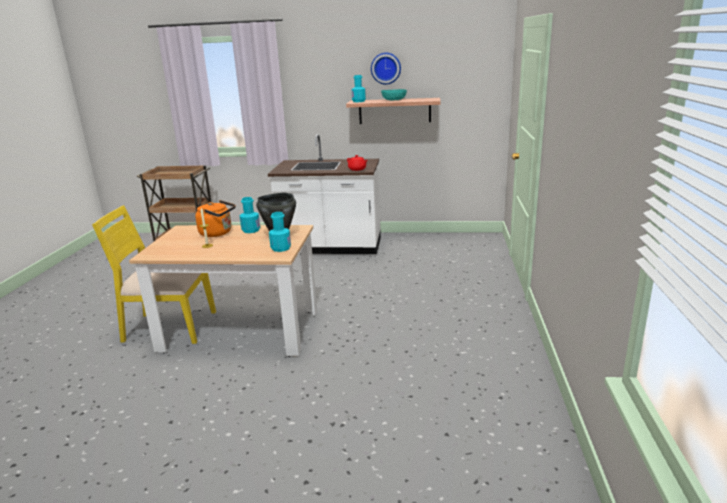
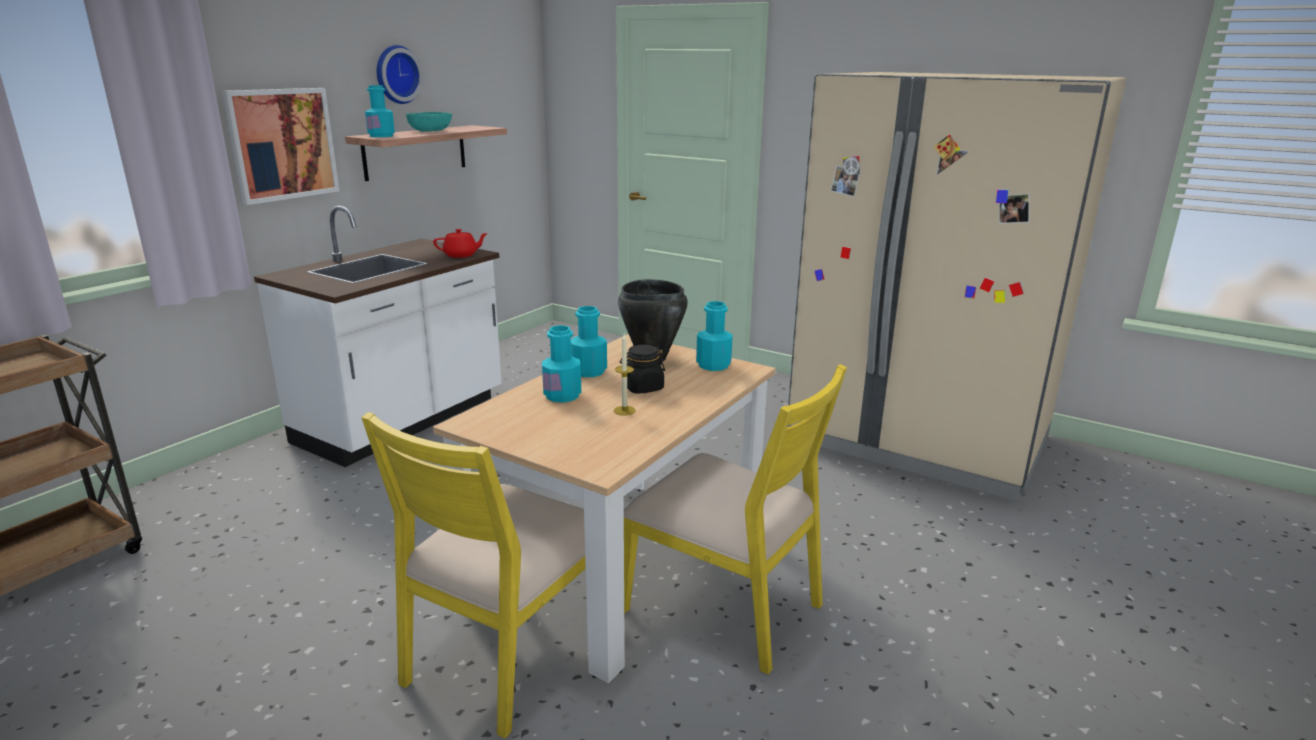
camera: 65 degrees left, 0 degrees up
(218, 233) = (562, 395): orange kettle -> turquoise bottle
(221, 365) = (724, 606): none -> yellow chair
(237, 243) = (642, 388): none -> black jar
(316, 102) = (282, 144): none -> picture
(484, 393) = (918, 439): none -> beige fridge

